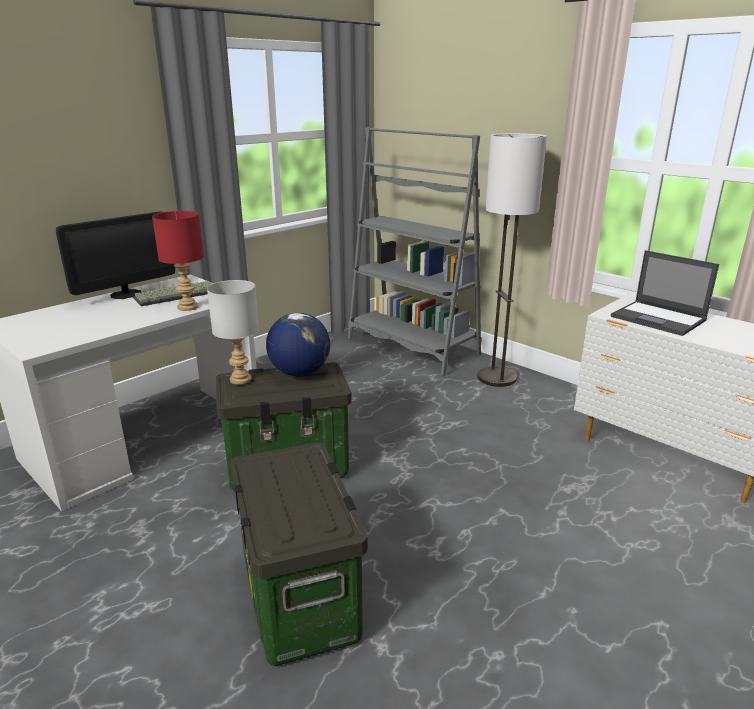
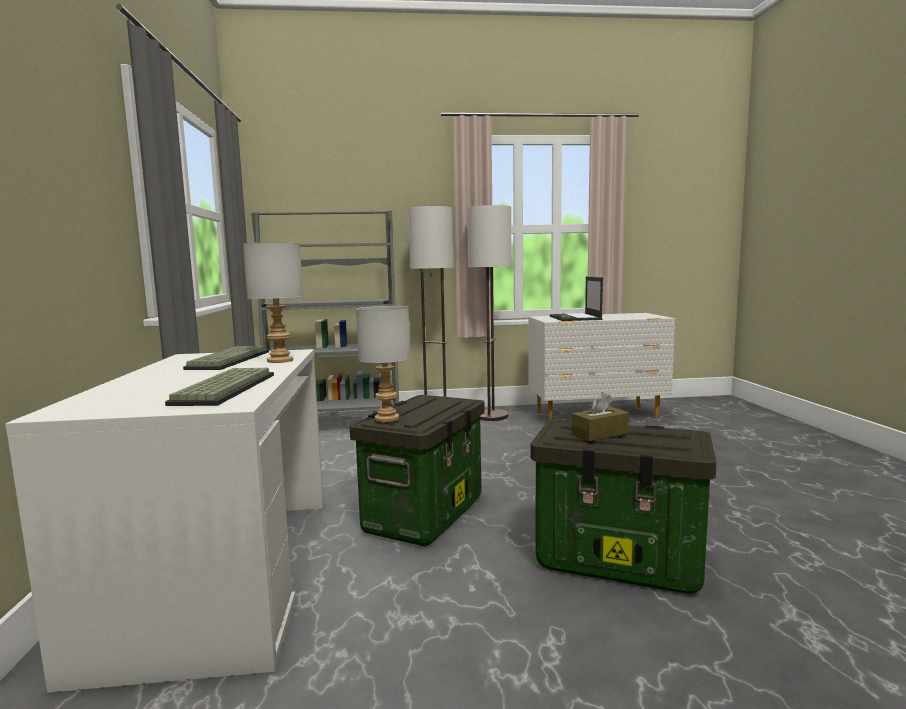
camera: 50 degrees left, 15 degrees down
(80, 330) = (224, 388): none -> keyboard
(126, 294) = (157, 370): monitor -> none
(188, 307) = (279, 360): red table lamp -> grey table lamp
(282, 480) = (599, 434): none -> brown tissue box
(299, 373) = (419, 403): globe -> none
(552, 399) = (491, 416): none -> floor lamp
(659, 319) = (575, 318): laptop -> laptop turned 90 degrees clockwise

